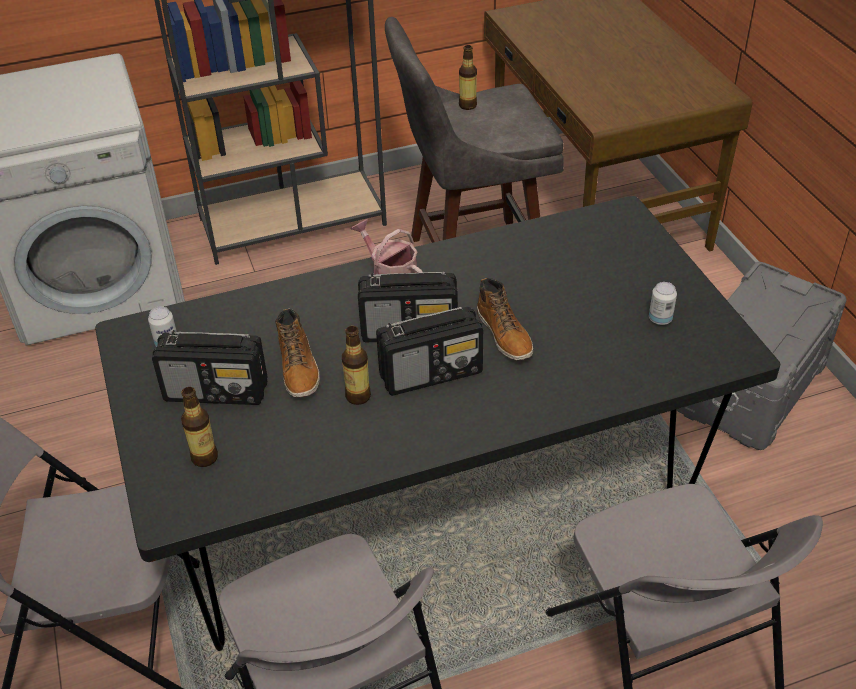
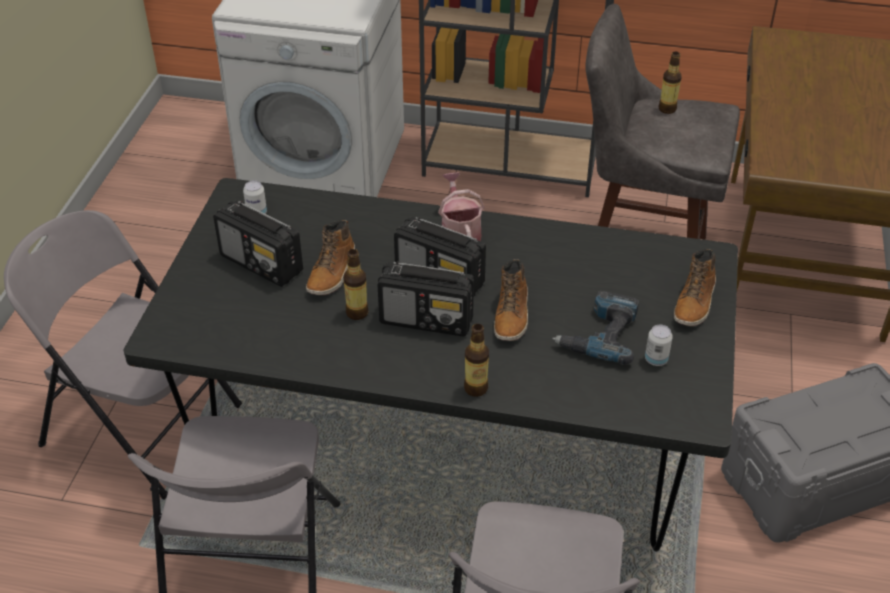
camera: 30 degrees right, 0 degrees up
(205, 457) = (214, 308): bottle -> bottle (476, 388)
(594, 317) = (599, 333): none -> power drill
(647, 257) = (695, 302): none -> boot

